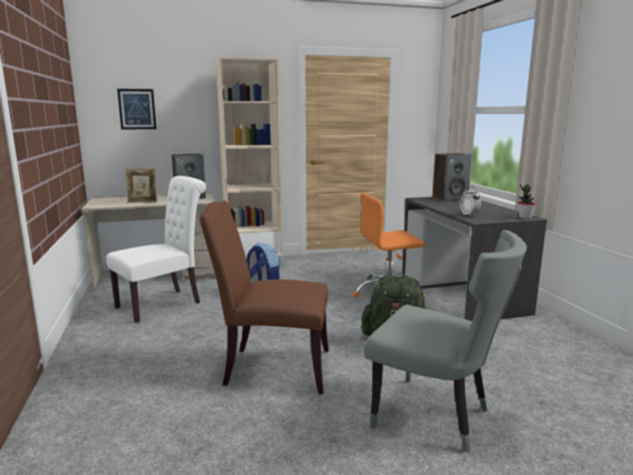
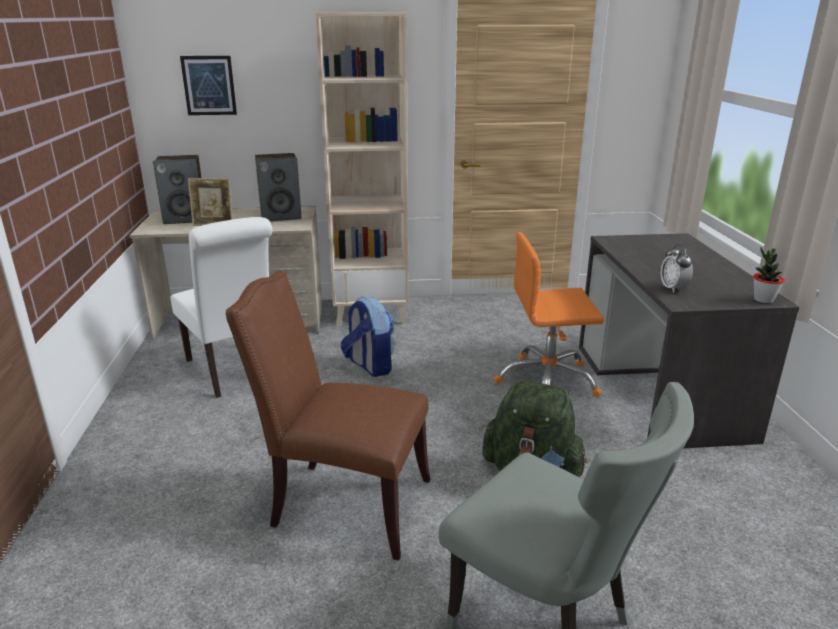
camera: 10 degrees right, 10 degrees up
(163, 304) = (234, 372): white chair -> white chair turned 90 degrees clockwise
(450, 198) = (660, 242): speaker -> speaker (186, 219)

